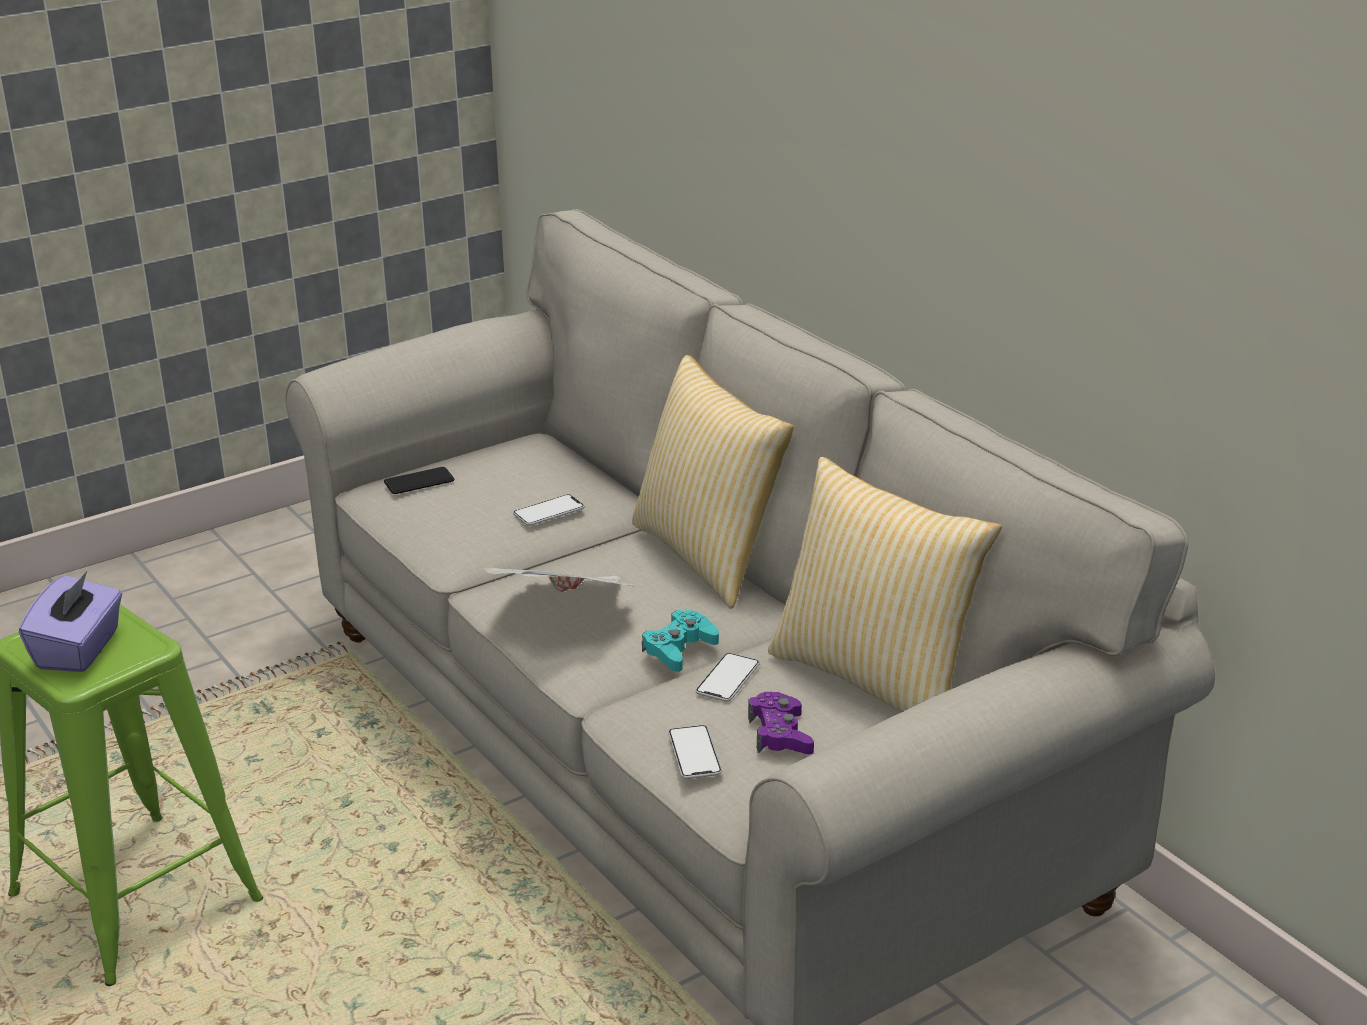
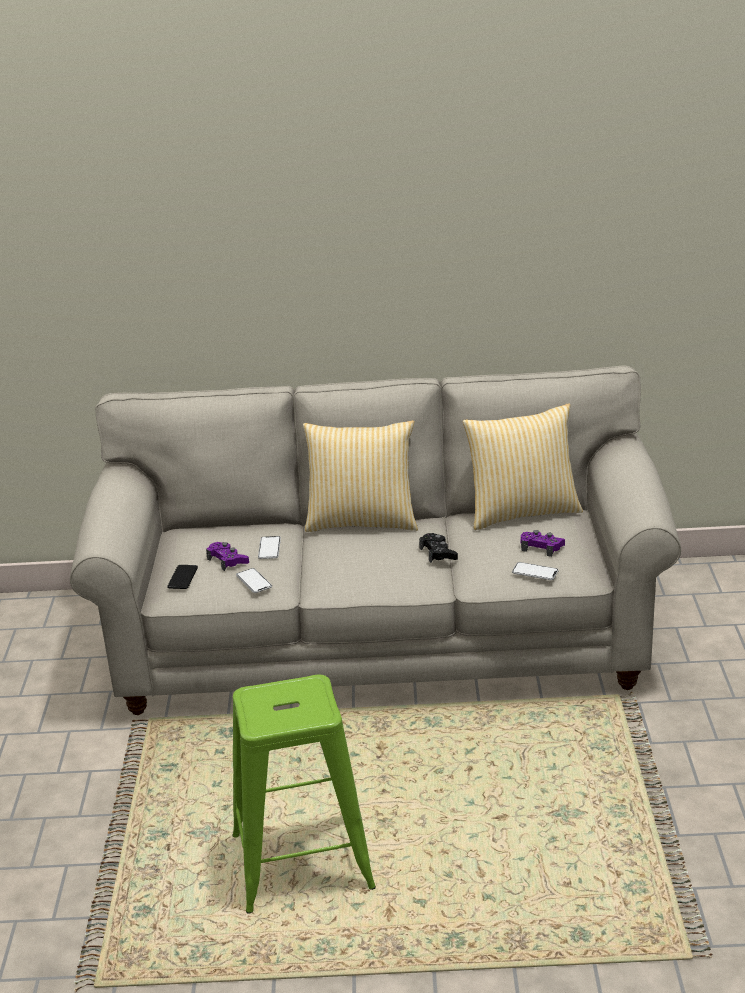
camera: 55 degrees left, 0 degrees up
(79, 650) = (289, 707): purple tissue box -> none
(489, 495) = (227, 560): none -> purple game controller
(568, 612) = (369, 573): newspaper -> none
(679, 649) = (438, 553): turquoise game controller -> black game controller
(727, 679) = (484, 546): phone -> phone (254, 581)

